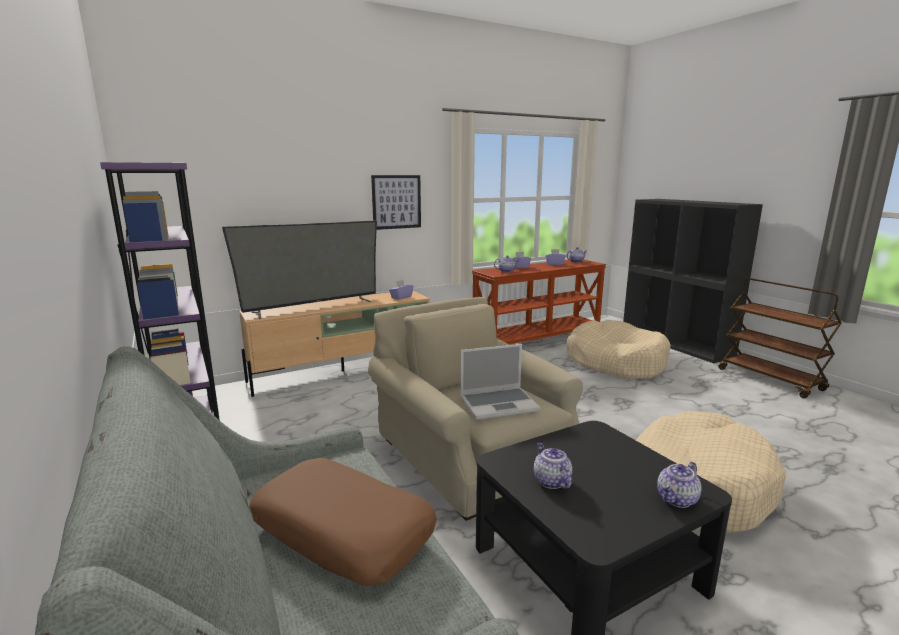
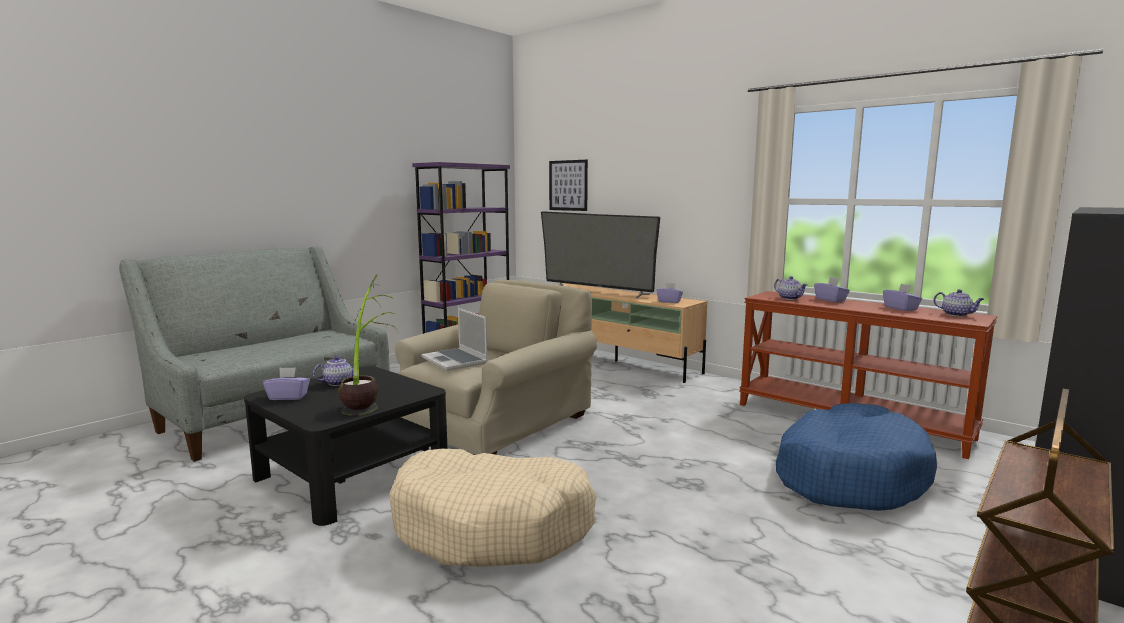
camera: 70 degrees right, 5 degrees down
(343, 531) = (279, 347): brown pillow -> none
(396, 202) = (699, 199): picture -> picture (568, 185)
(608, 520) = (288, 397): none -> purple tissue box
(615, 362) = (848, 475): beige dog bed -> blue dog bed
(630, 462) = (369, 401): none -> potted plant
(677, 499) = (311, 414): teapot -> none

